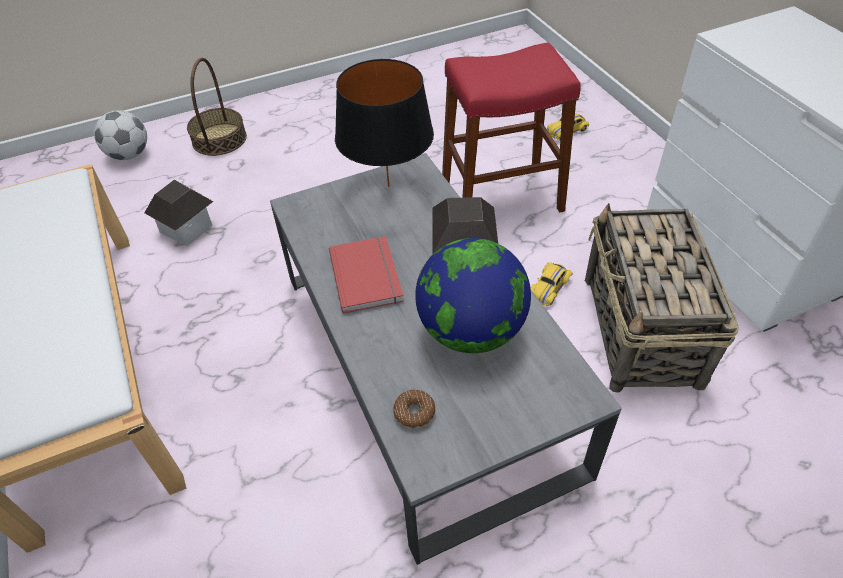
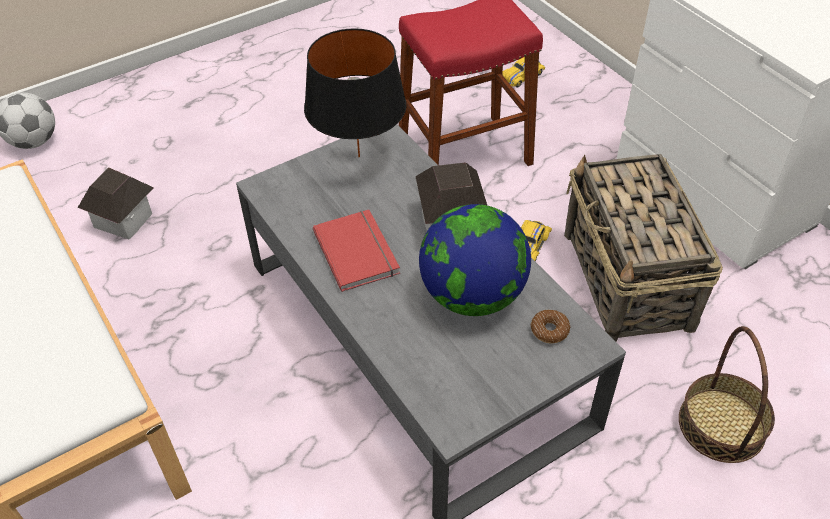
camera: 10 degrees left, 0 degrees up
(219, 139) = (137, 115): basket -> basket (722, 425)
(414, 412) = (433, 378): donut -> donut (549, 330)

